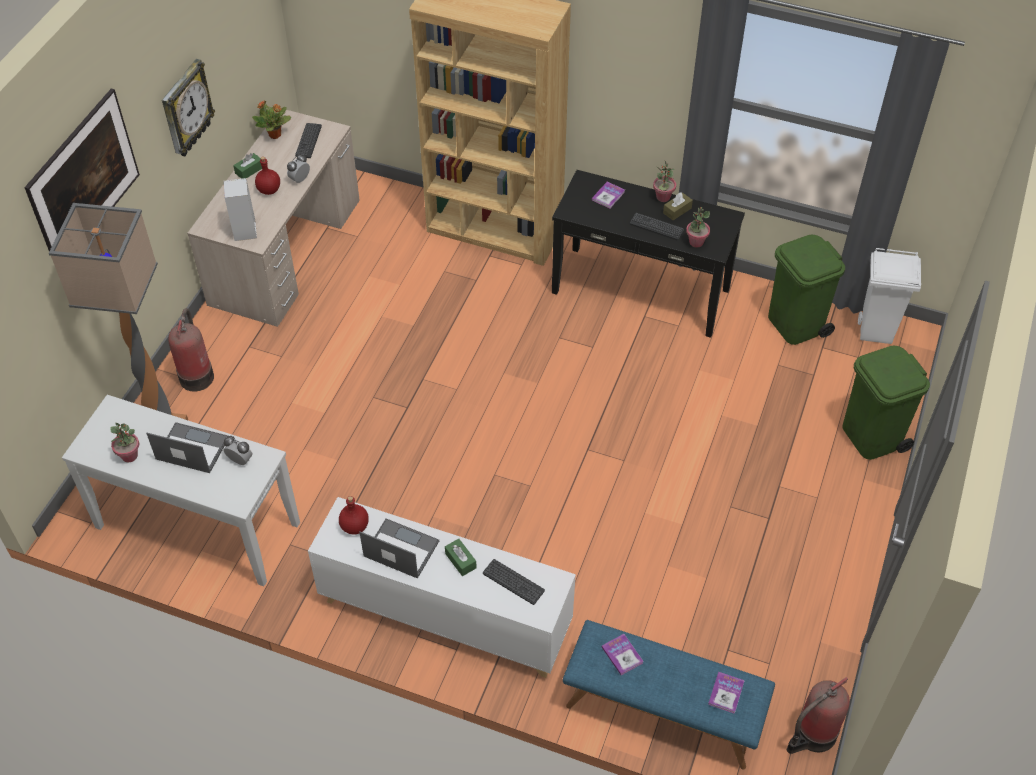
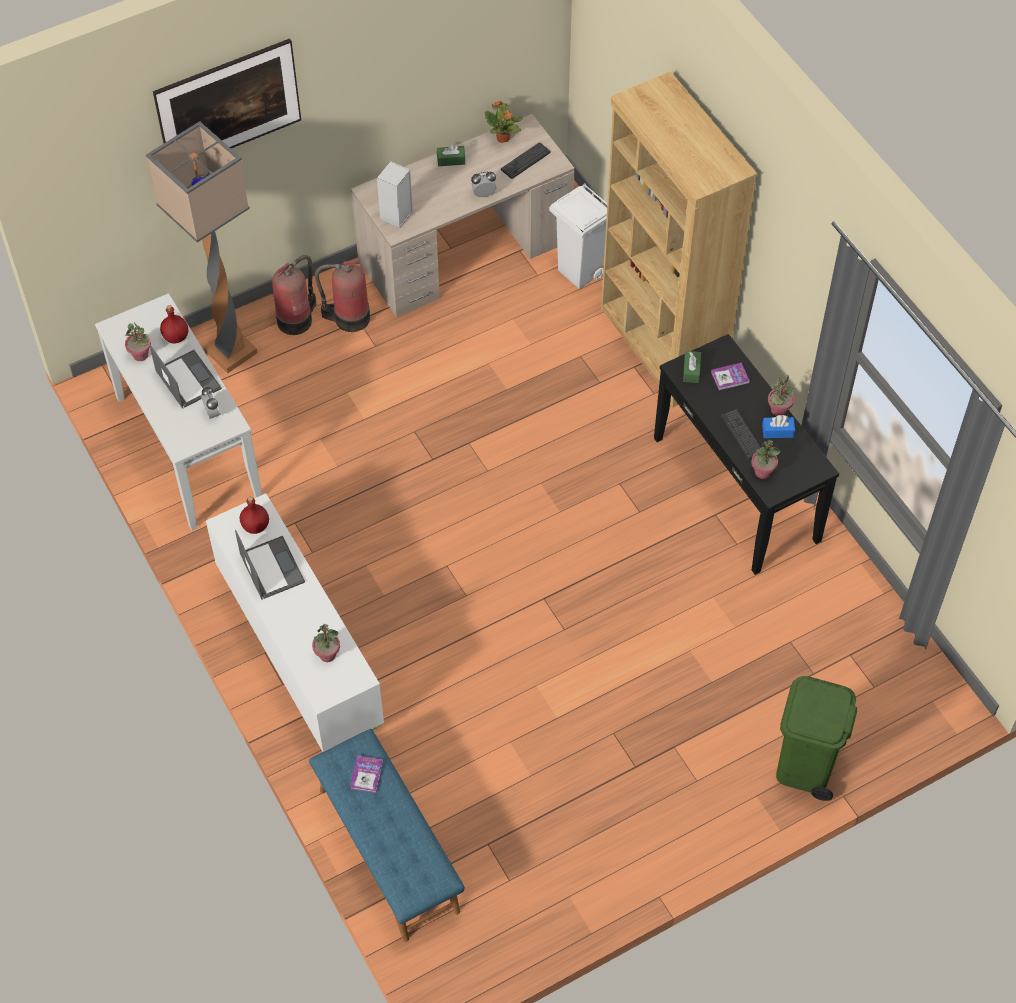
camera: 40 degrees right, 5 degrees up
(186, 109) = (389, 80): wall clock -> none
(269, 190) = (450, 188): red bottle -> red bottle (176, 336)
(460, 561) = (305, 609): green tissue box -> green tissue box (691, 370)
(513, 582) = (327, 654): keyboard -> potted plant
(677, 210) = (777, 431): brown tissue box -> blue tissue box
(726, 693) = (414, 863): book -> none
(796, 324) = (848, 617): green trash can -> none
(812, 735) = (484, 960): fire extinguisher -> fire extinguisher (349, 318)
(876, 332) = (919, 676): white trash can -> white trash can (580, 273)

